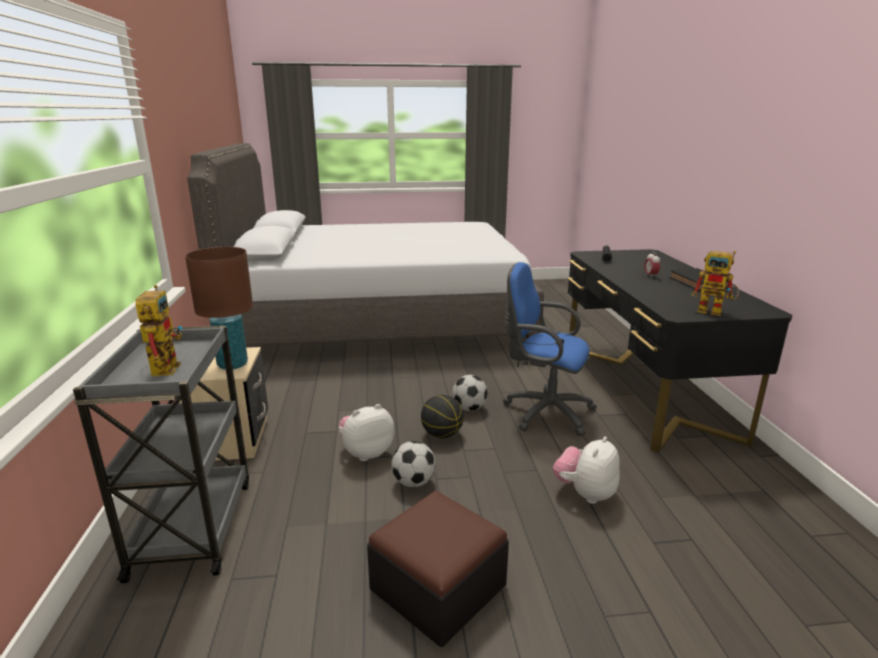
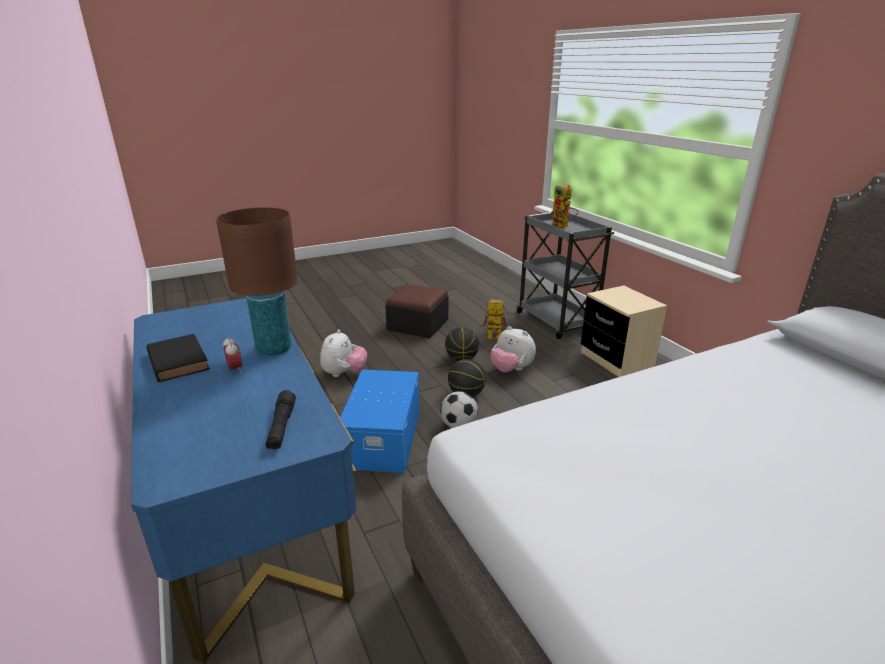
camera: 160 degrees right, 5 degrees up
(232, 365) = (614, 298): brown table lamp -> brown table lamp (274, 349)
(366, 452) = (511, 369): plush toy -> plush toy turned 90 degrees clockwise
(413, 482) = (462, 359): football -> basketball
(543, 412) = (381, 437): blue office chair -> blue storage box
(644, 389) = (250, 506): black desk -> blue desk
(715, 311) = (213, 311): toy robot -> toy robot (490, 337)

